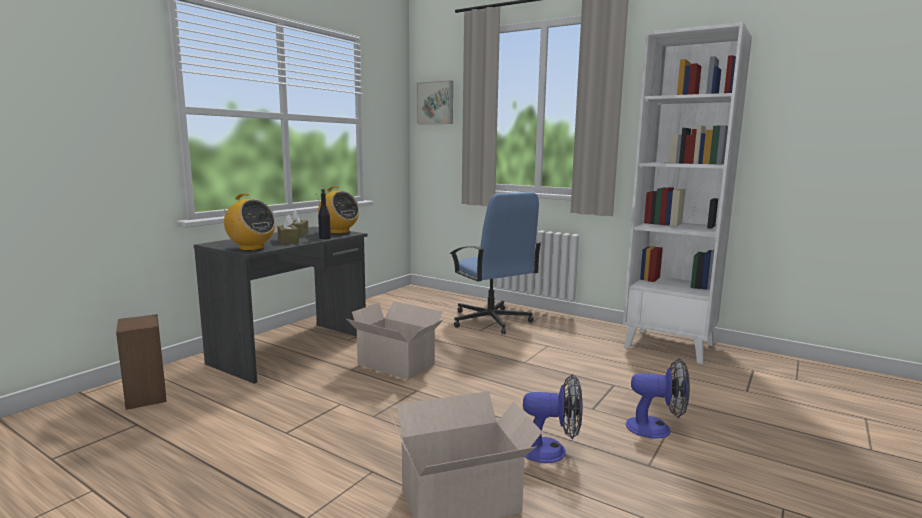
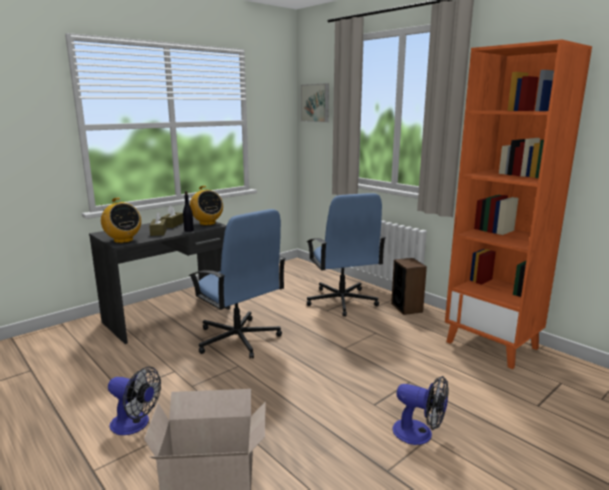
camera: 15 degrees right, 5 degrees up
(146, 396) = (49, 346): speaker -> speaker (407, 307)
(397, 365) = (238, 339): cardboard box -> blue office chair
(551, 451) = (311, 442): fan -> fan (135, 424)
(670, 346) = (492, 345): white bookcase -> orange bookcase

